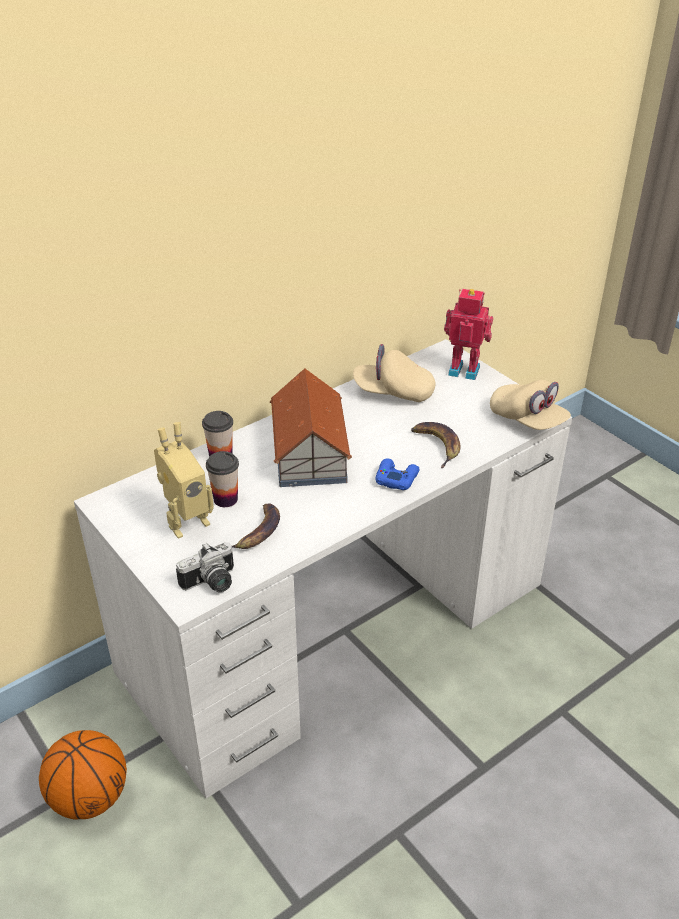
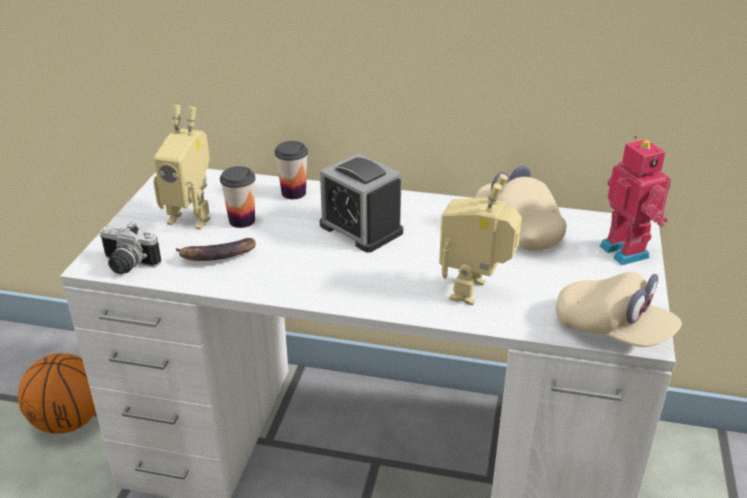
camera: 50 degrees right, 5 degrees down
(310, 451) = (361, 229): toy house -> alarm clock
(396, 478) = (388, 292): blue game controller -> none
(437, 446) = (475, 292): banana -> toy robot
(527, 420) = (612, 331): beige cap -> beige cap turned 60 degrees counterclockwise

